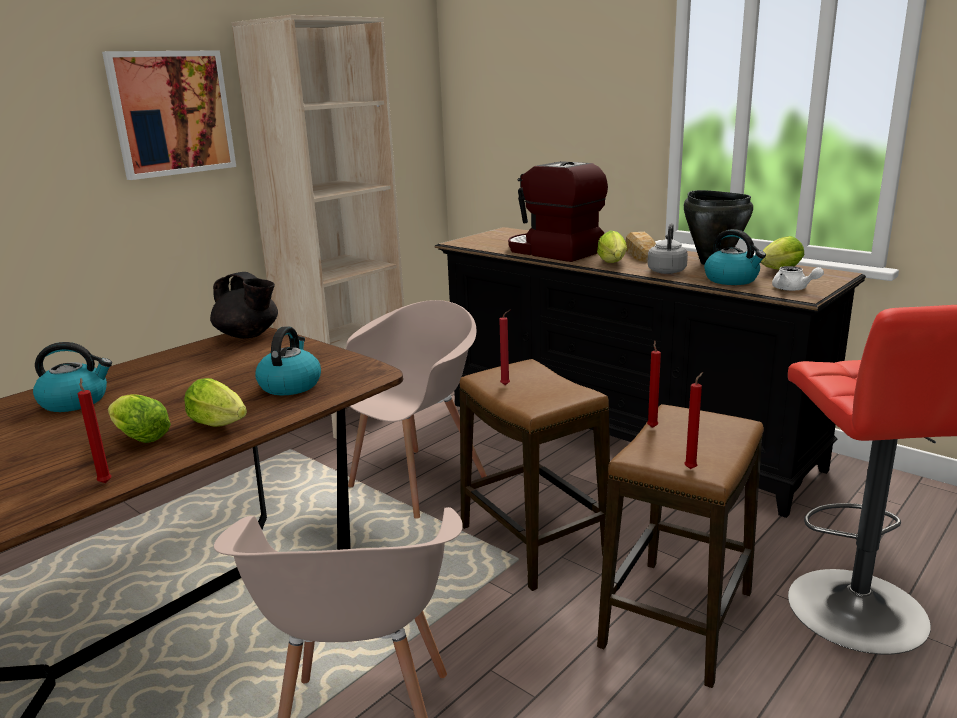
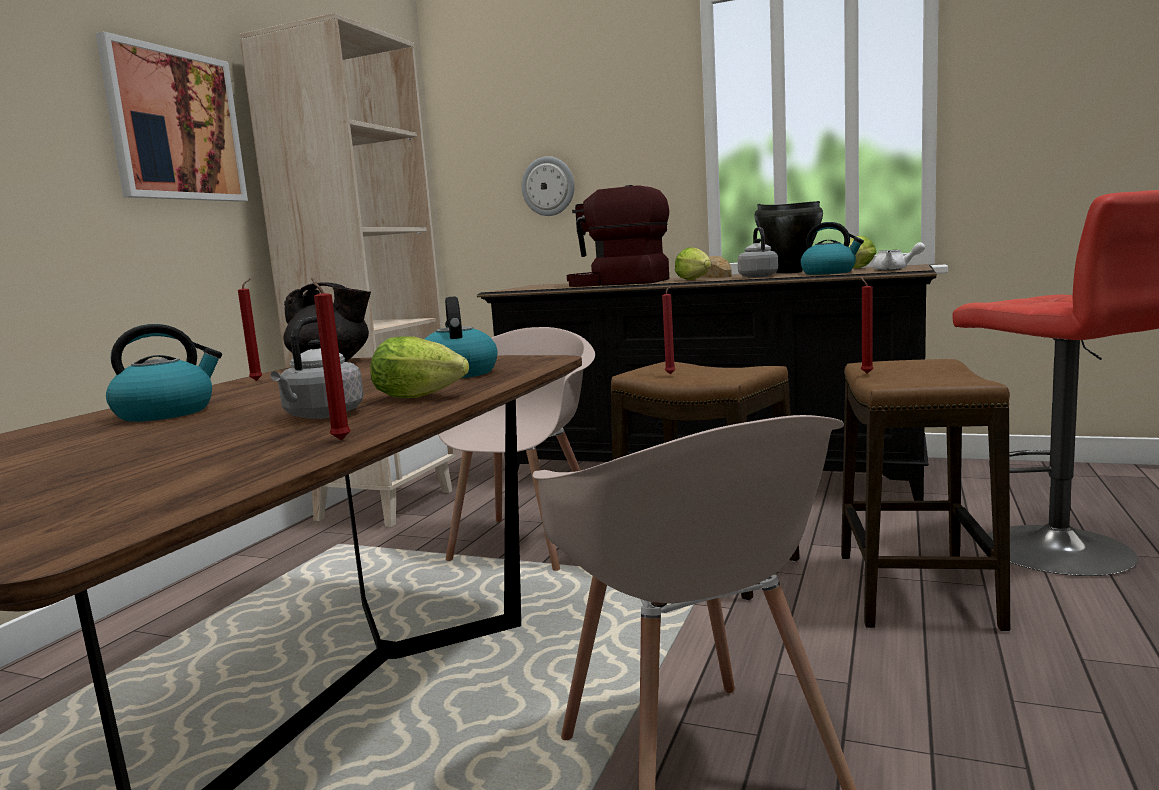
camera: 20 degrees left, 10 degrees down
(138, 437) = (321, 416): lettuce -> grey kettle
(532, 132) = (548, 186): none -> wall clock
(691, 468) = (957, 381): red candle -> red candle (258, 380)

